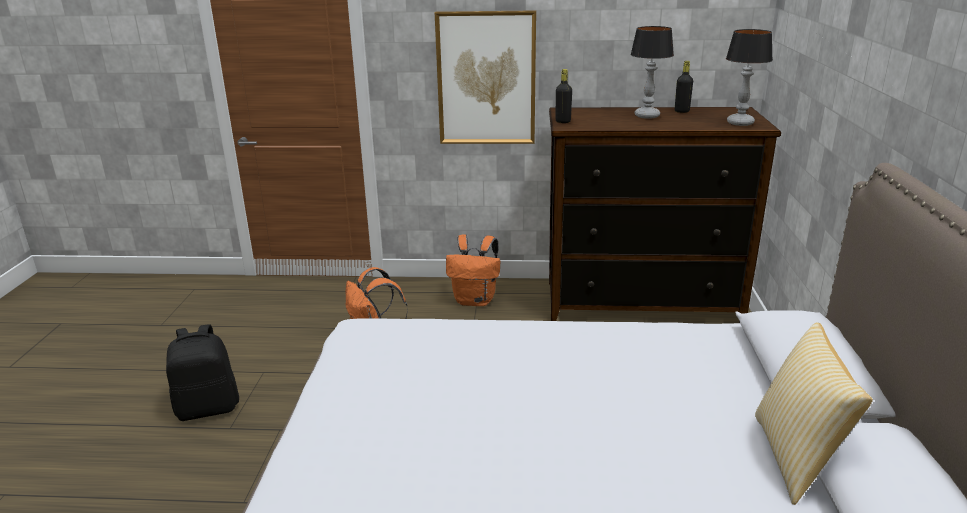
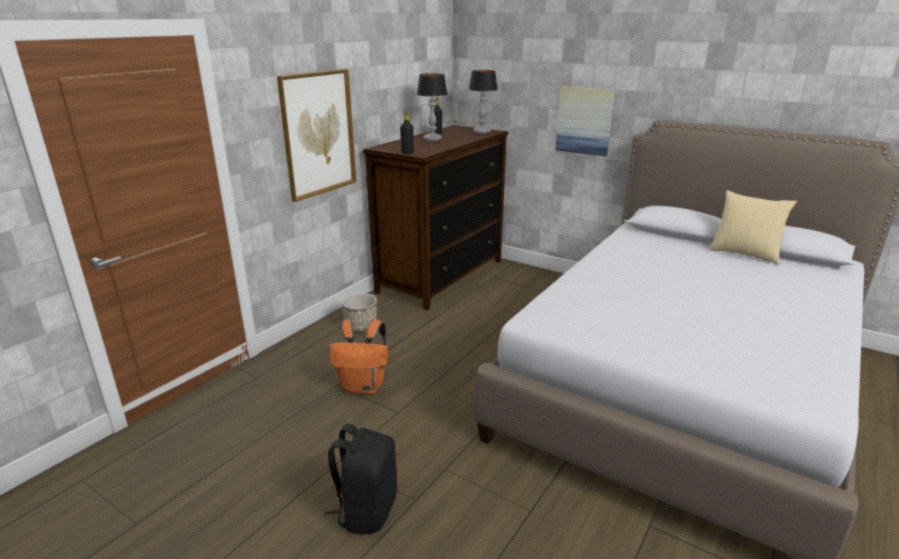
camera: 60 degrees left, 0 degrees up
(475, 300) = (361, 326): orange backpack -> planter
(845, 138) = (584, 120): none -> picture

